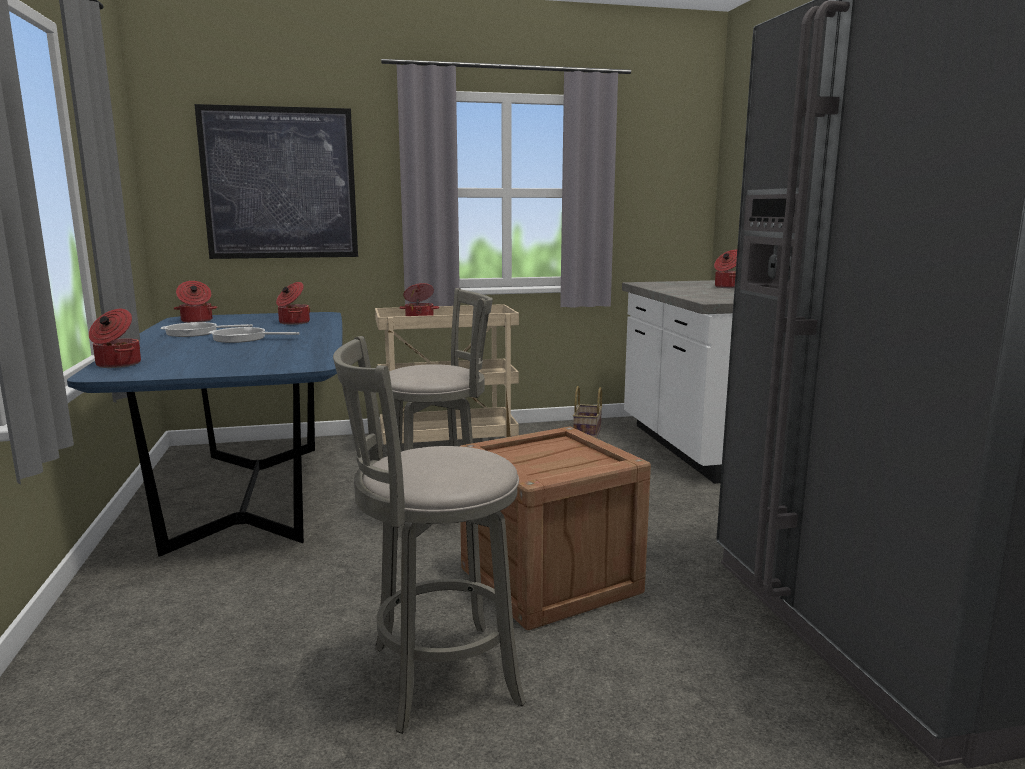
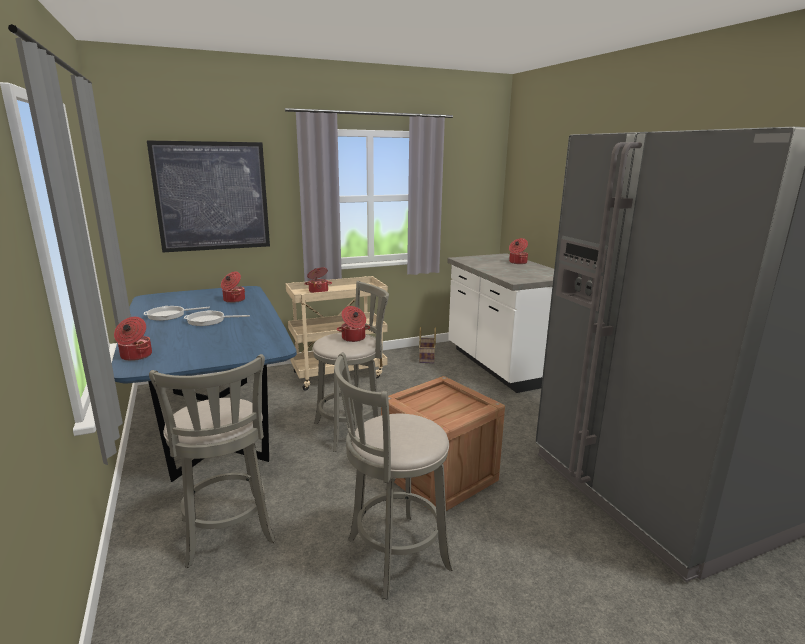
camera: 10 degrees left, 5 degrees up
(196, 321) = (160, 300): cooking pot -> cooking pot (353, 338)
(205, 625) = (228, 534): none -> grey stool

